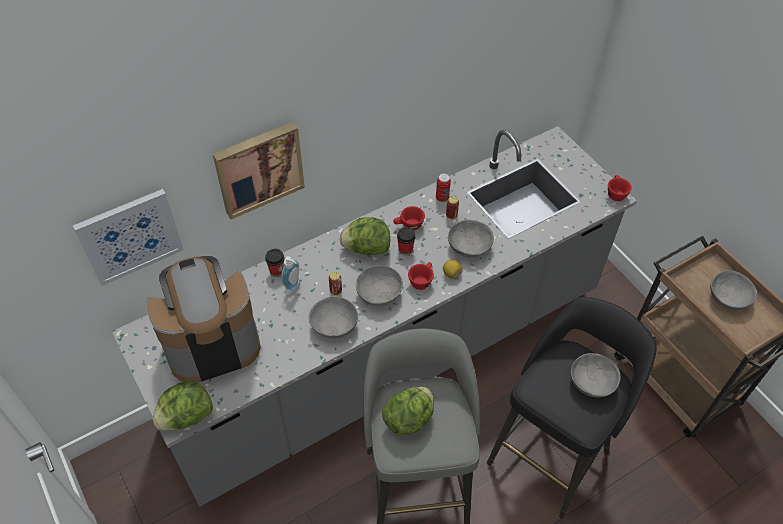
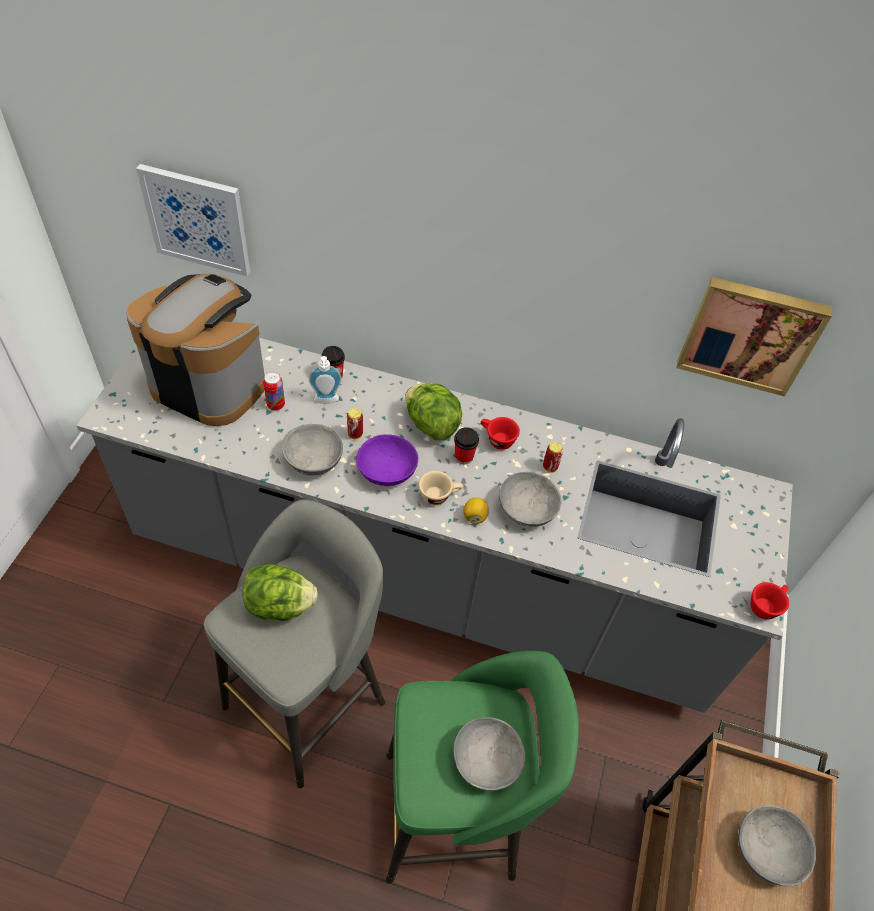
camera: 45 degrees right, 0 degrees up
(186, 416) = (116, 419): lettuce -> none
(258, 168) = (352, 242): picture -> picture (750, 334)
(380, 293) = (387, 471): grey bowl -> purple bowl
(421, 280) = (439, 495): red cup -> beige cup
(442, 198) = (564, 444): can -> can (276, 405)
(550, 454) = (454, 815): black stool -> green stool

